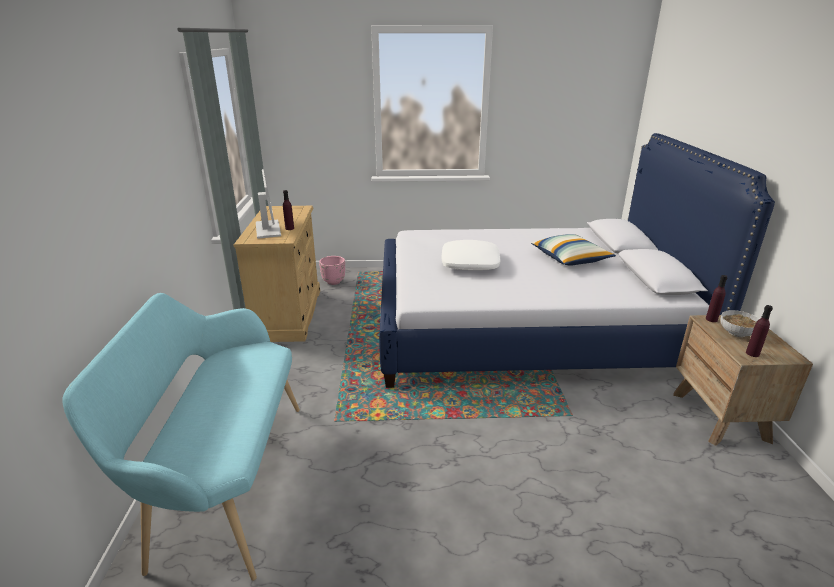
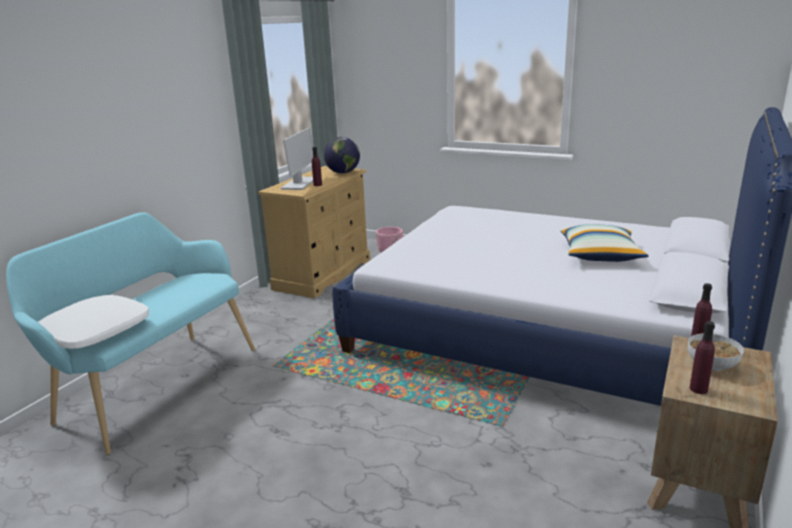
camera: 30 degrees right, 5 degrees down
(296, 211) = (343, 172): none -> globe
(470, 263) = (477, 242): white pillow -> white pillow (96, 332)

